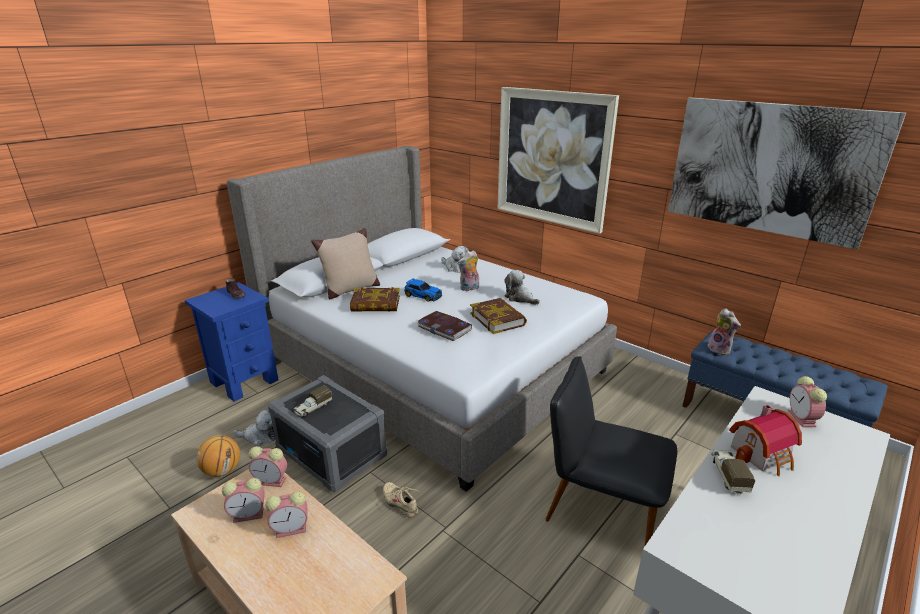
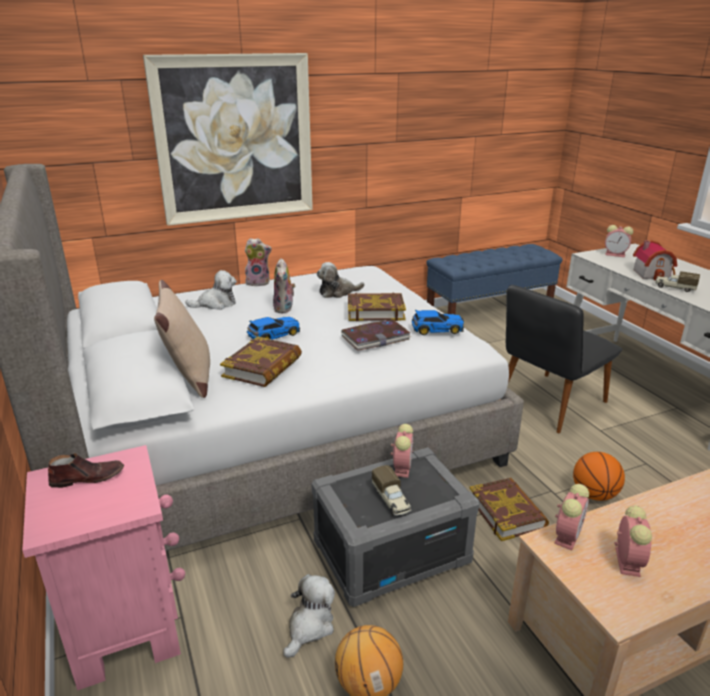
camera: 65 degrees left, 0 degrees up
(245, 381) = (127, 630): blue nightstand -> pink nightstand
(292, 528) = (653, 528): alarm clock -> alarm clock (402, 467)
(400, 503) = (507, 512): beige shoe -> book
(456, 560) = (594, 494): none -> basketball
(483, 348) = (436, 329): none -> toy car
(720, 350) = (463, 265): plush toy -> plush toy (258, 282)
(770, 168) = (443, 105): picture -> none

